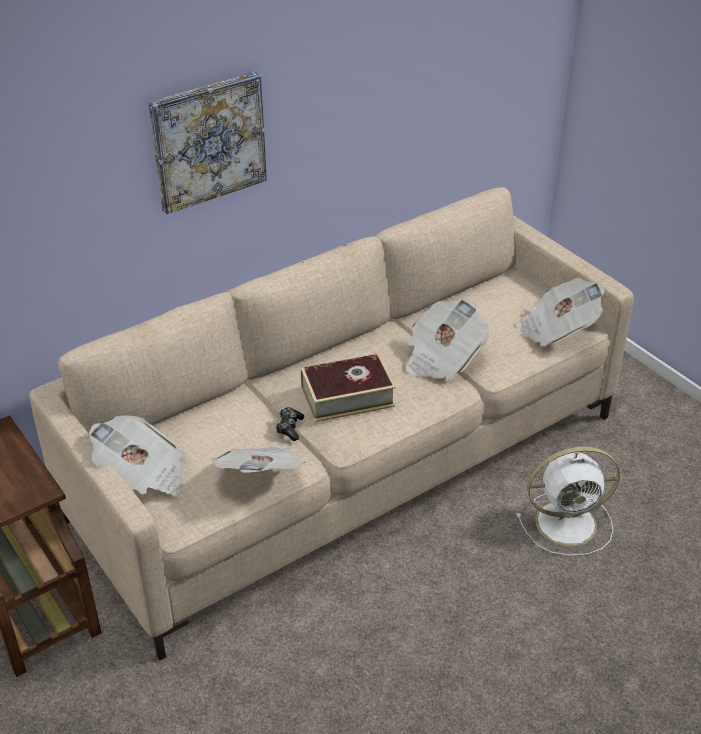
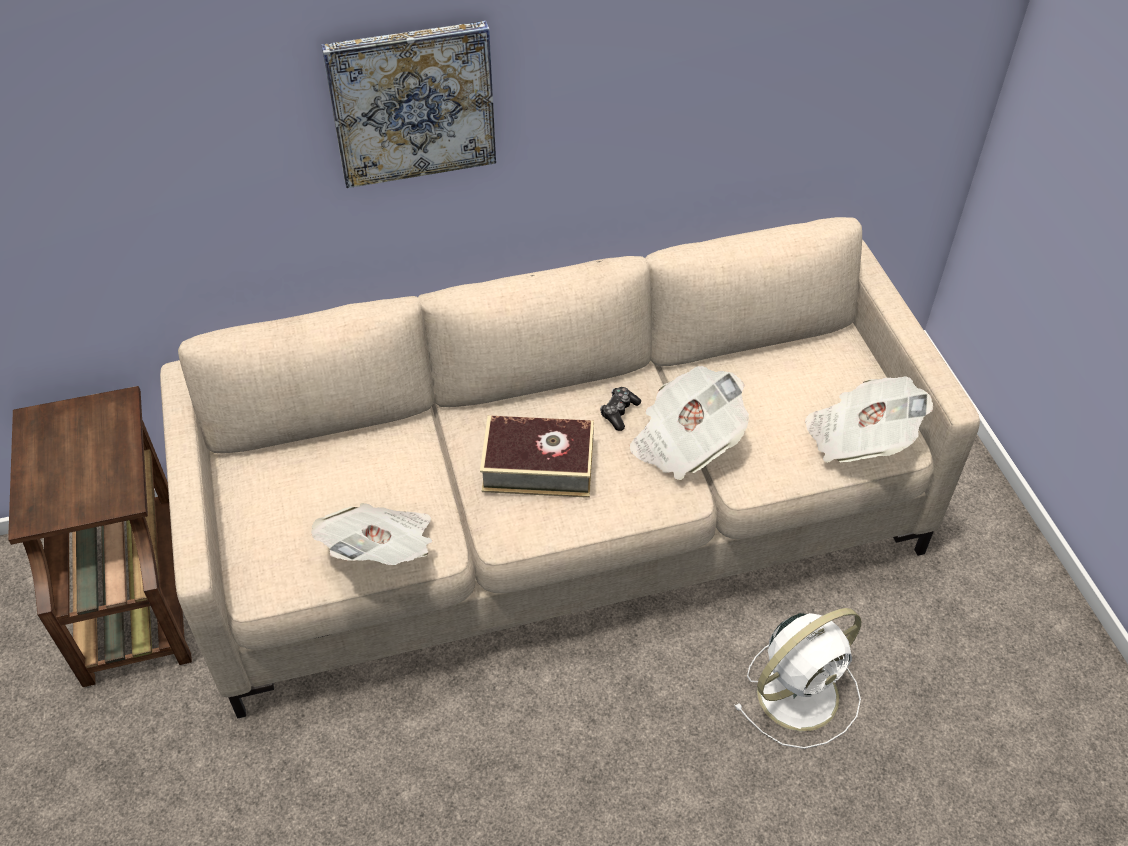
camera: 20 degrees right, 10 degrees up
(143, 475) = (249, 508): newspaper -> none
(289, 428) = (448, 491): game controller -> game controller (619, 412)
(569, 523) = (800, 692): white fan -> white fan turned 45 degrees counterclockwise

